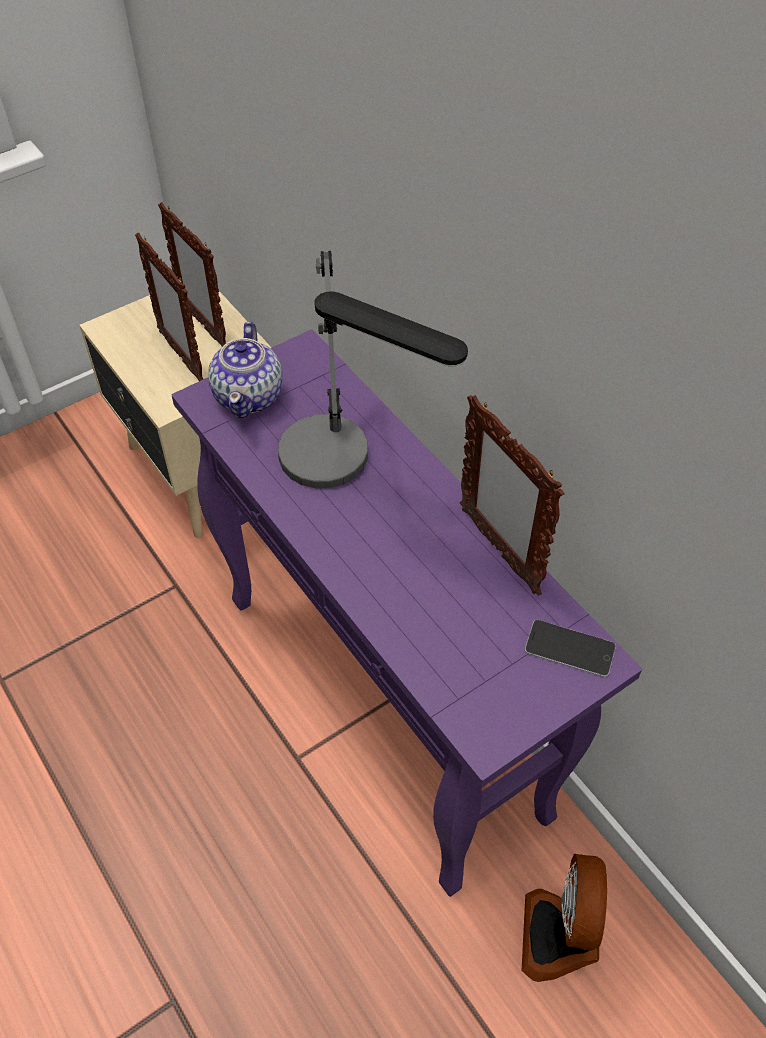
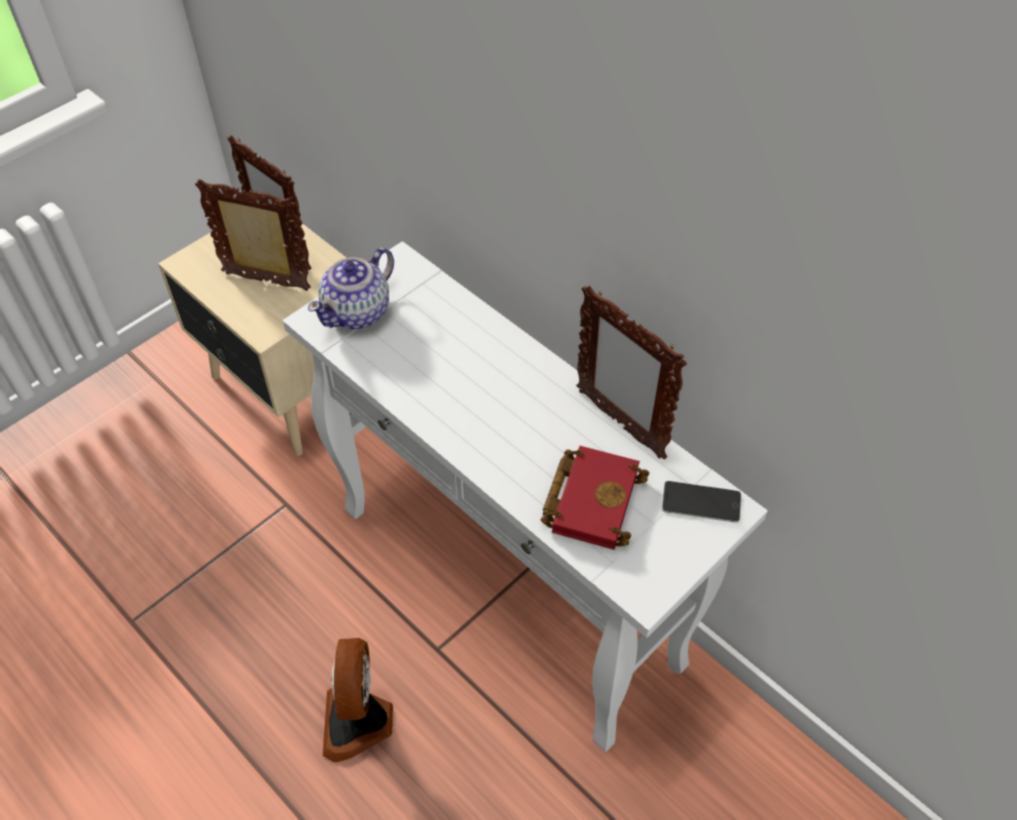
camera: 10 degrees left, 0 degrees up
(181, 357) = (267, 282): picture frame -> picture frame turned 150 degrees clockwise
(249, 396) = (358, 312): teapot -> teapot turned 45 degrees clockwise
(344, 468) = (463, 367): table lamp -> none
(386, 705) = (511, 587): purple console table -> white console table
(450, 626) = (591, 498): none -> red book
(561, 937) = (712, 771): fan -> fan (359, 721)

